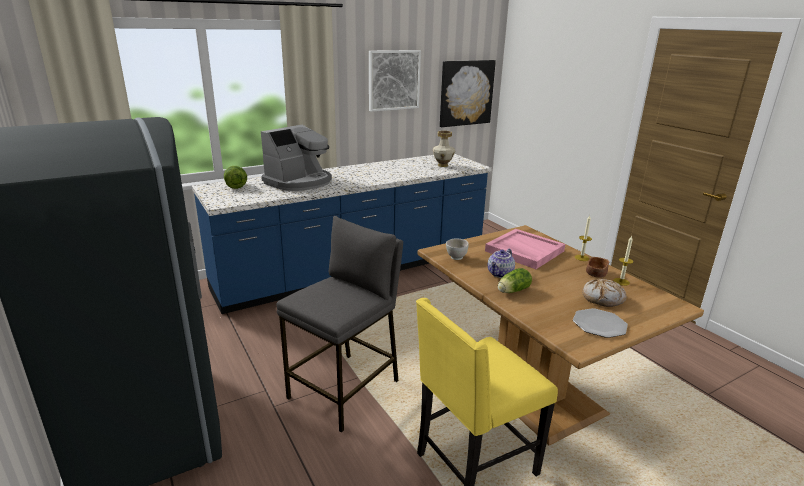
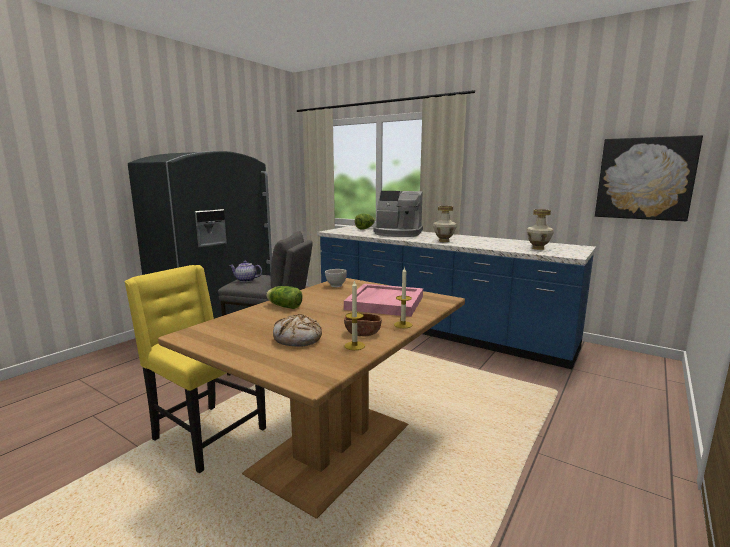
camera: 65 degrees right, 10 degrees down
(371, 178) = (444, 241): none -> vase
(393, 80) = (534, 160): picture -> none
(500, 274) = (316, 300): teapot -> teapot (246, 280)
(599, 324) = (234, 340): plate -> none

